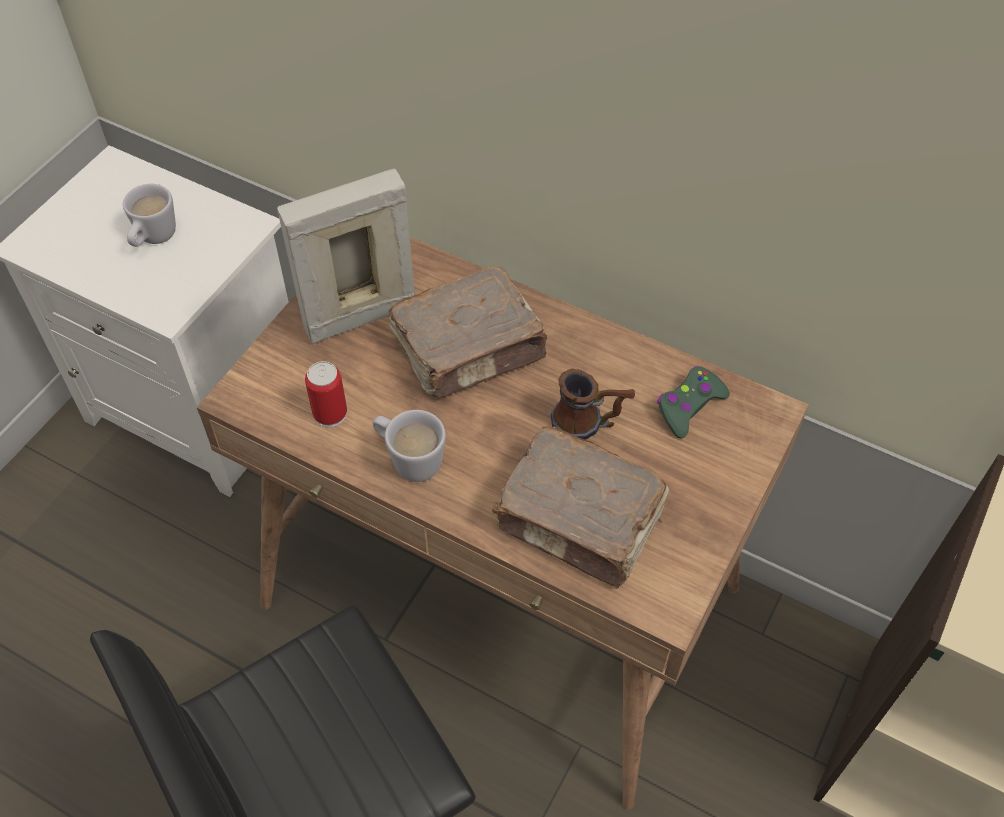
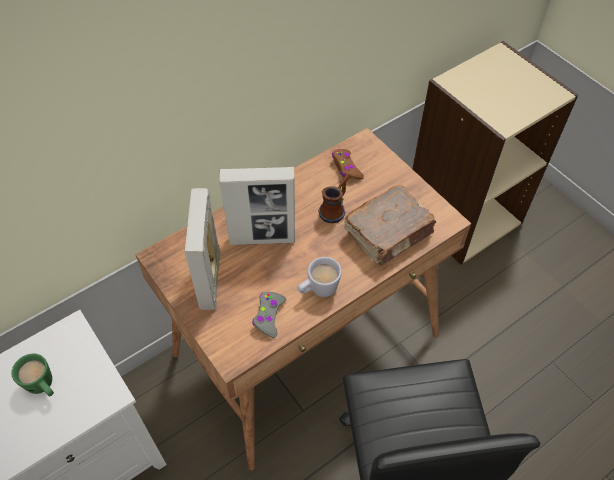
camera: 65 degrees left, 0 degrees up
(153, 239) = (43, 387): white mug -> green mug
(330, 414) = (269, 316): can -> grey game controller
(470, 349) = (262, 238): brown book -> picture frame
(689, 406) = (346, 168): green game controller -> brown game controller

